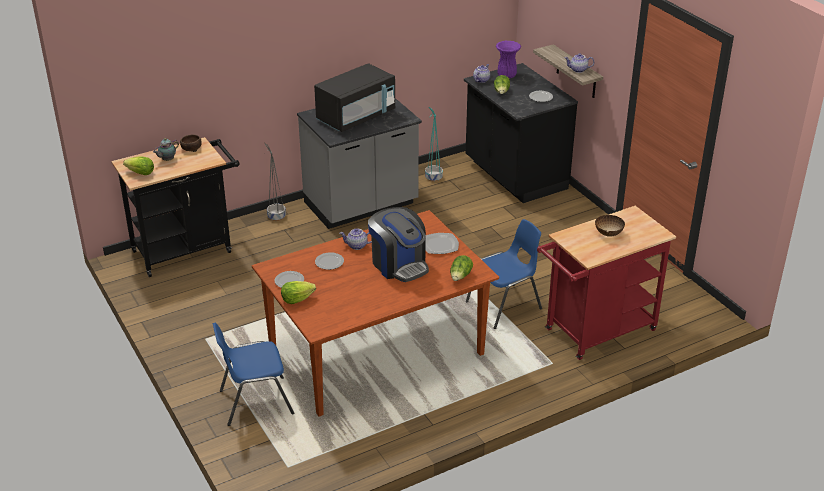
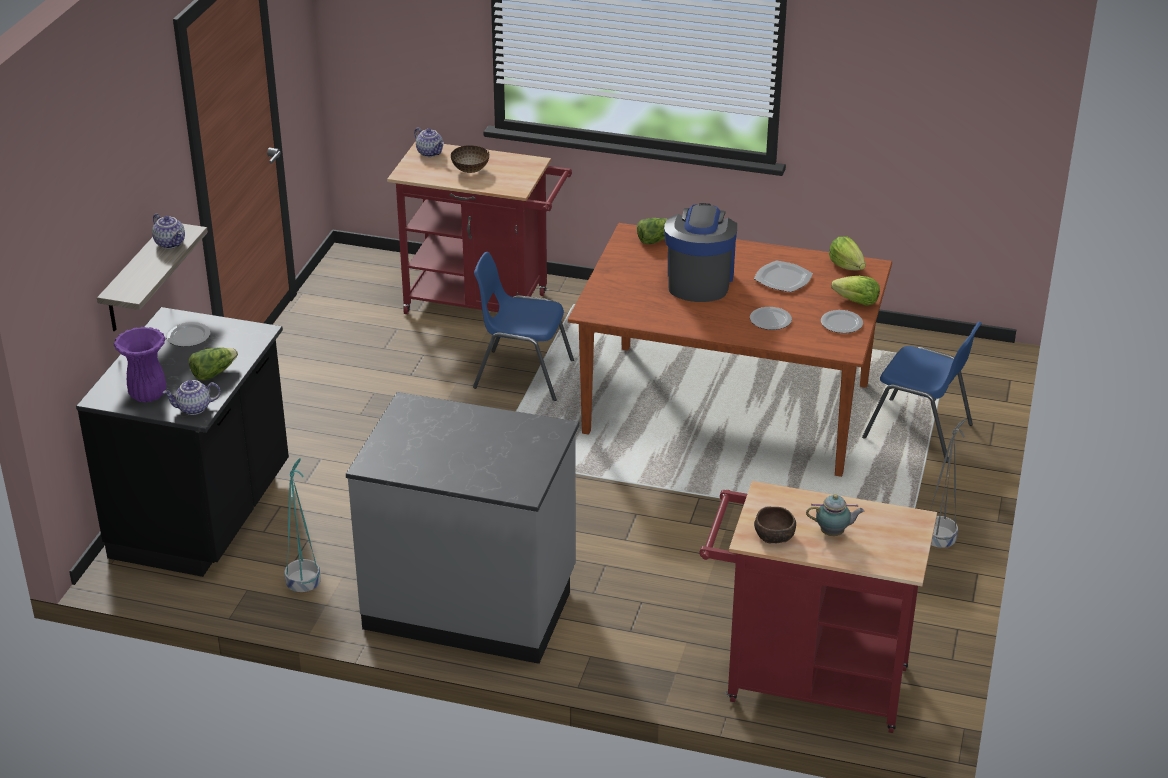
camera: 135 degrees left, 0 degrees up
(141, 173) = (896, 530): lettuce -> lettuce (846, 266)
(188, 249) = (805, 683): black cart -> red cart
(276, 216) = (613, 661): grey planter -> grey planter (939, 540)
(356, 117) = (469, 447): black microwave -> none
(356, 246) = (715, 321): teapot -> teapot (430, 153)
(439, 245) = (624, 277): plate -> plate (783, 279)

